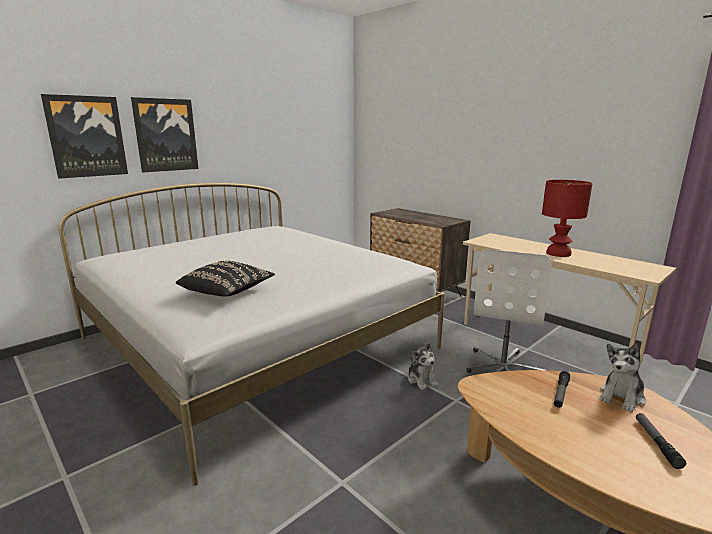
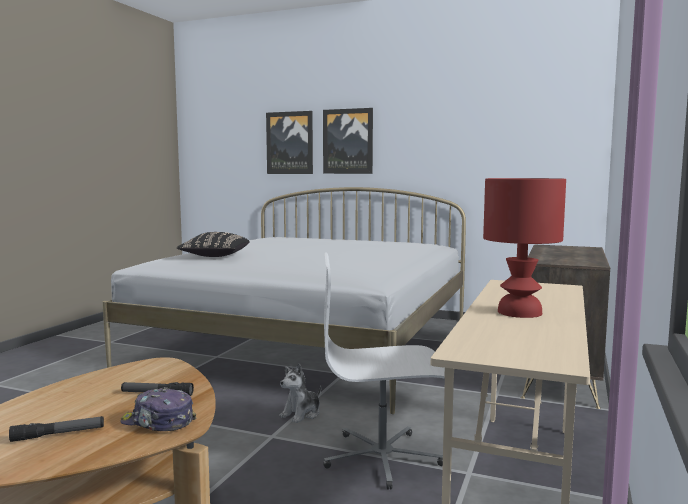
camera: 65 degrees right, 10 degrees down
(622, 397) = (158, 422): plush toy -> cap

